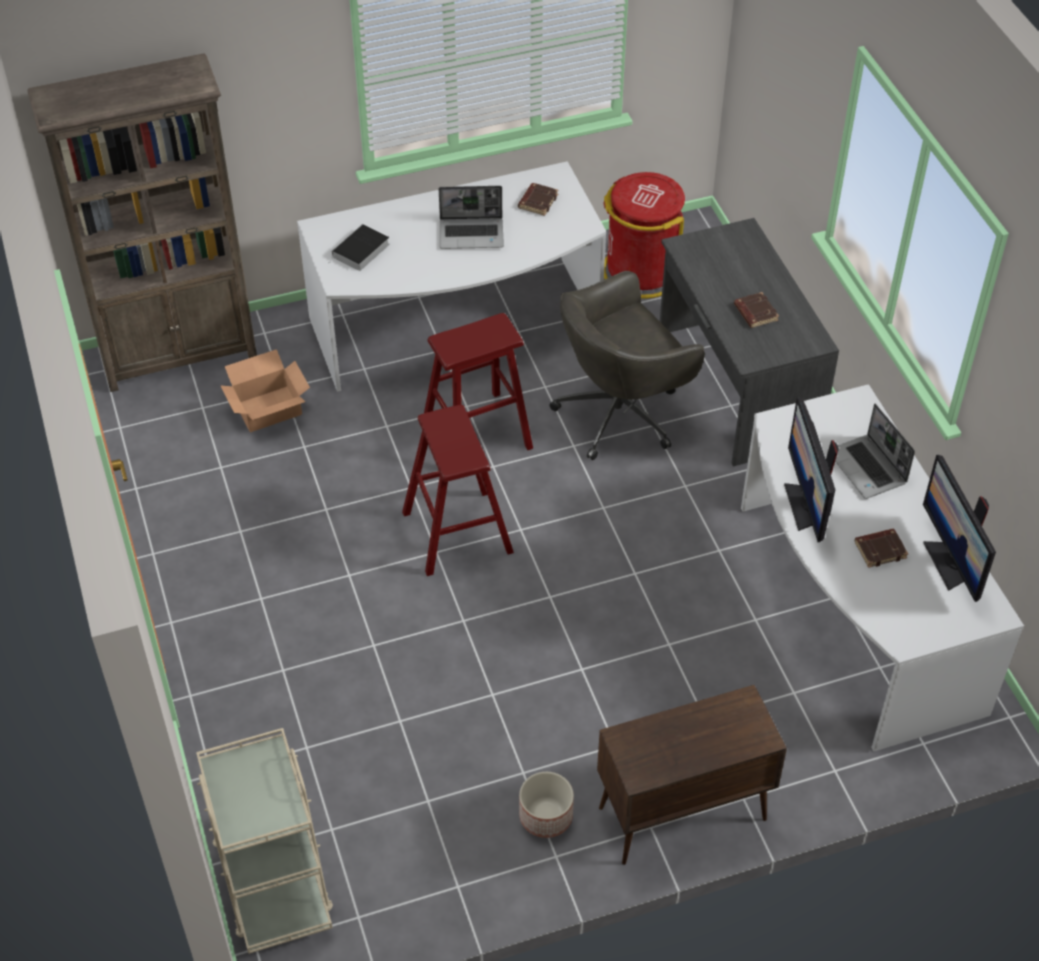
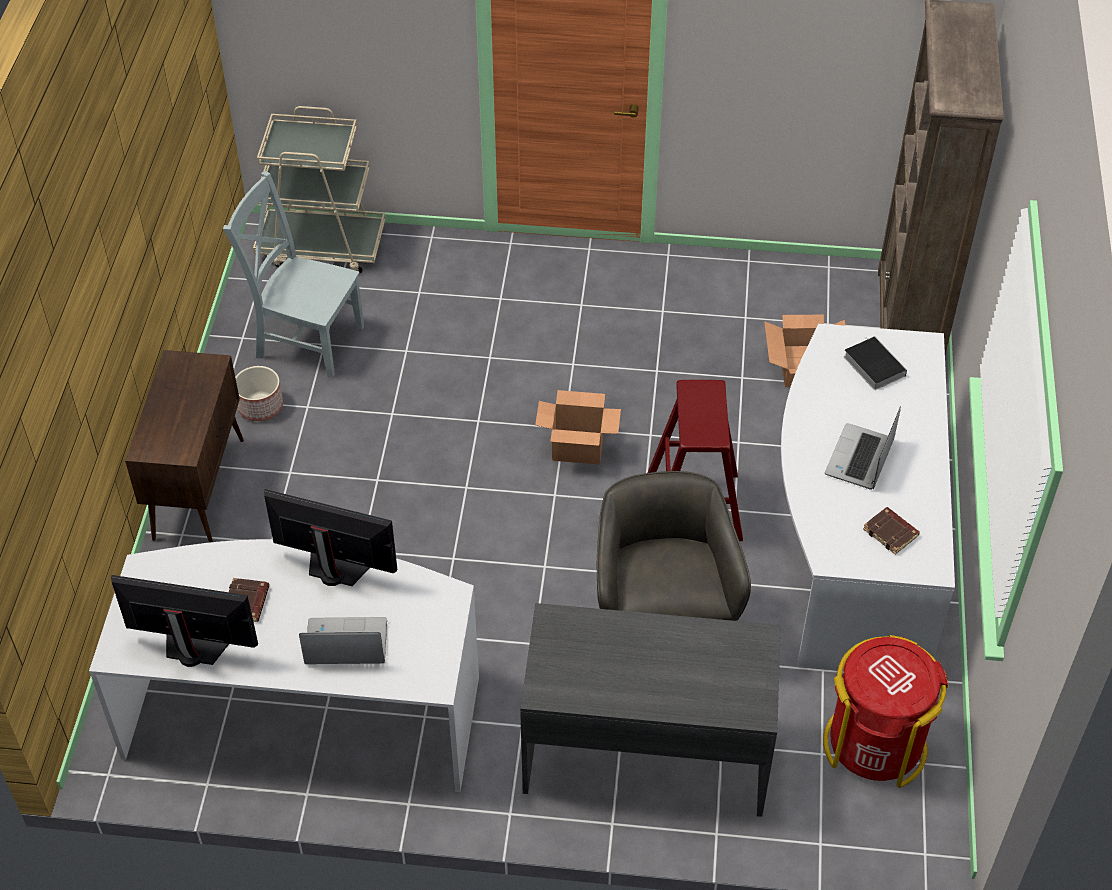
camera: 115 degrees right, 0 degrees up
(429, 821) = (306, 339): none -> grey chair
(457, 532) = (578, 449): red stool -> cardboard box
(755, 313) = (618, 657): brown book -> none

